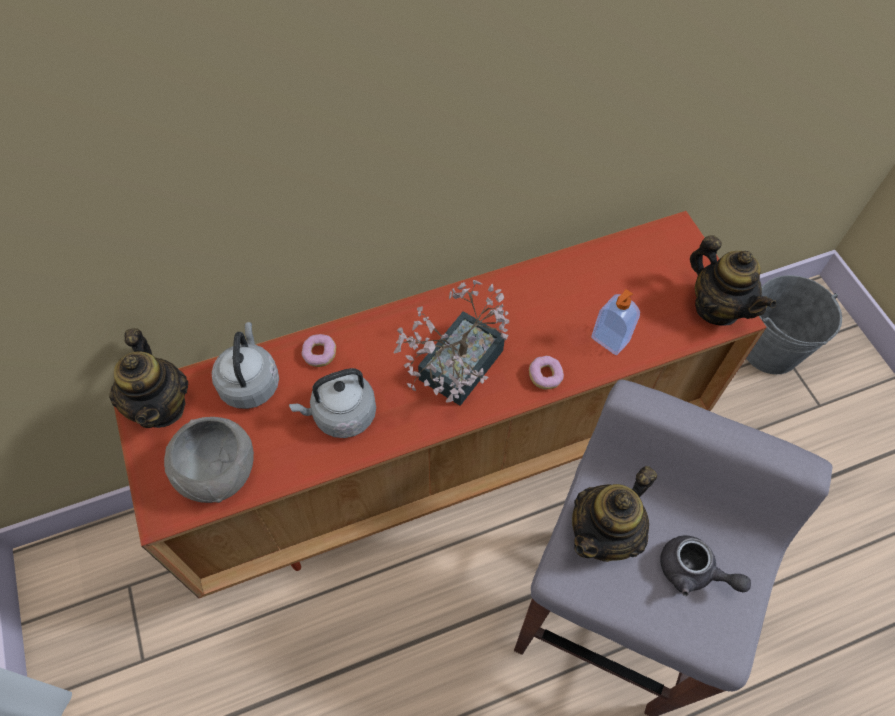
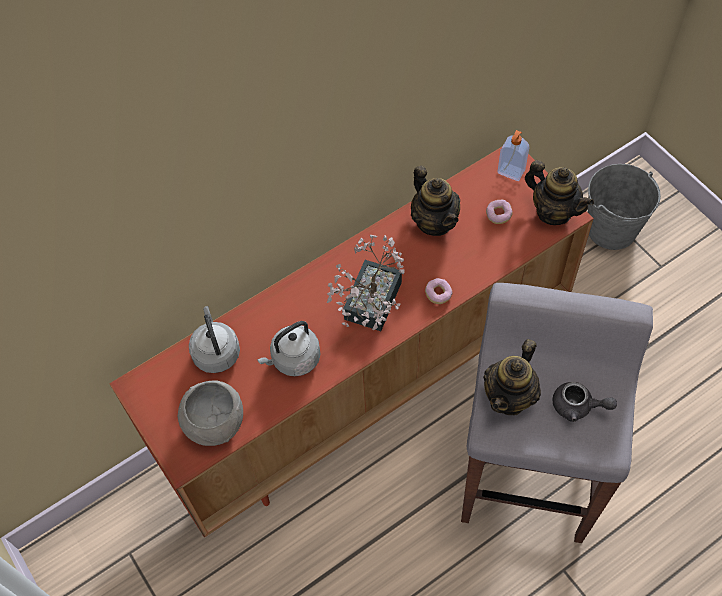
camera: 10 degrees left, 0 degrees up
(161, 406) = (153, 386): teapot -> teapot (434, 222)
(320, 354) = (262, 318): donut -> donut (498, 215)
(609, 341) = (479, 256): soap dispenser -> soap dispenser (510, 172)

